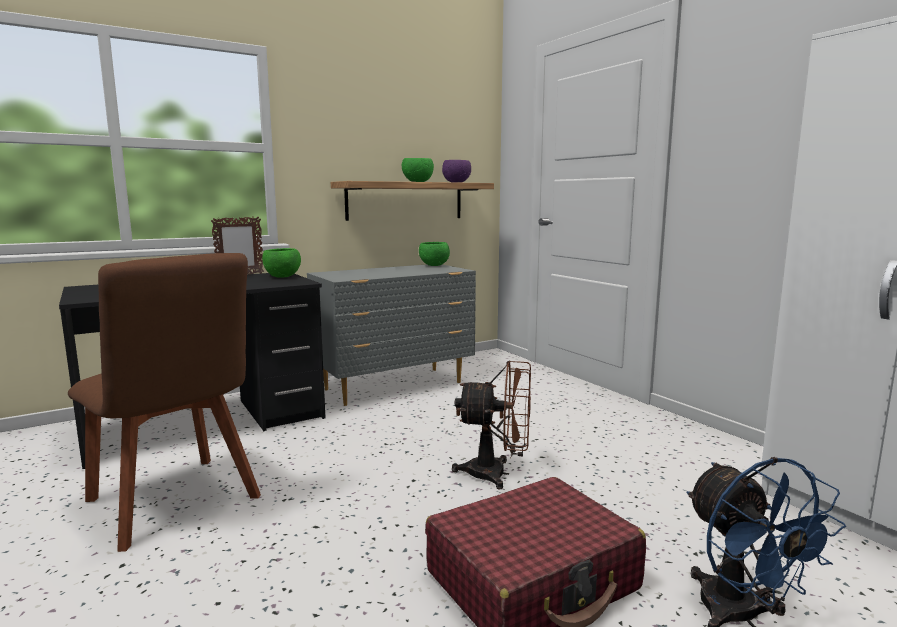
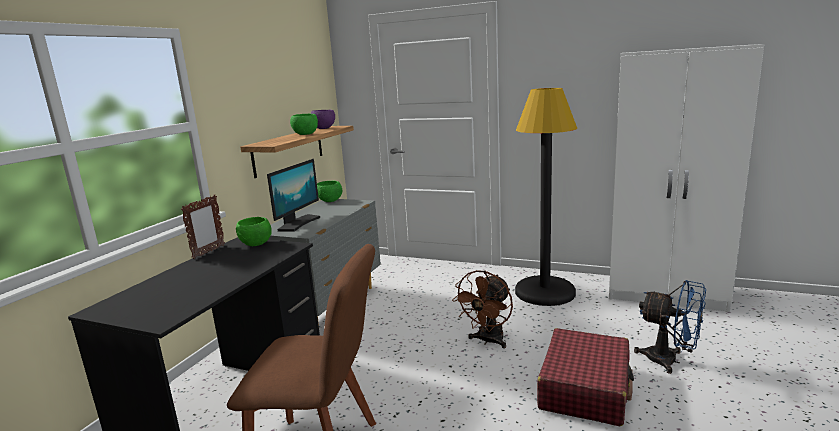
camera: 35 degrees left, 5 degrees up
(359, 273) = (298, 223): none -> monitor
(497, 474) = (488, 341): brown fan -> brown fan turned 150 degrees clockwise
(665, 451) = (545, 292): none -> black floor lamp

